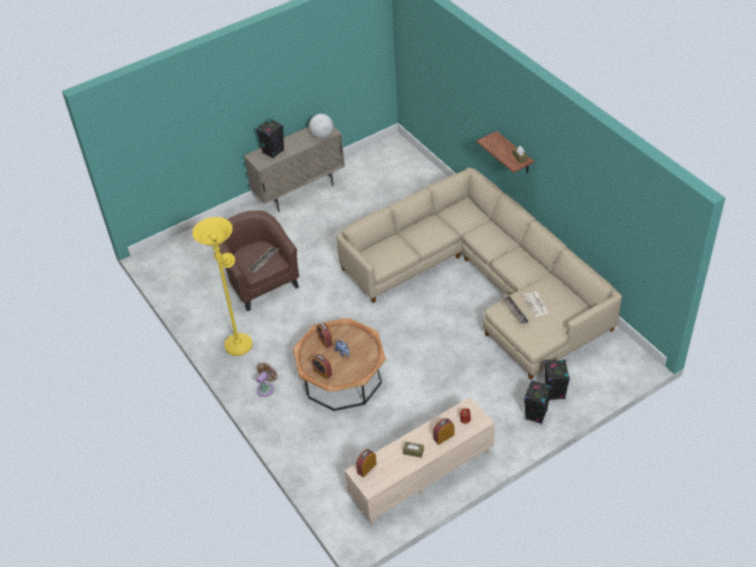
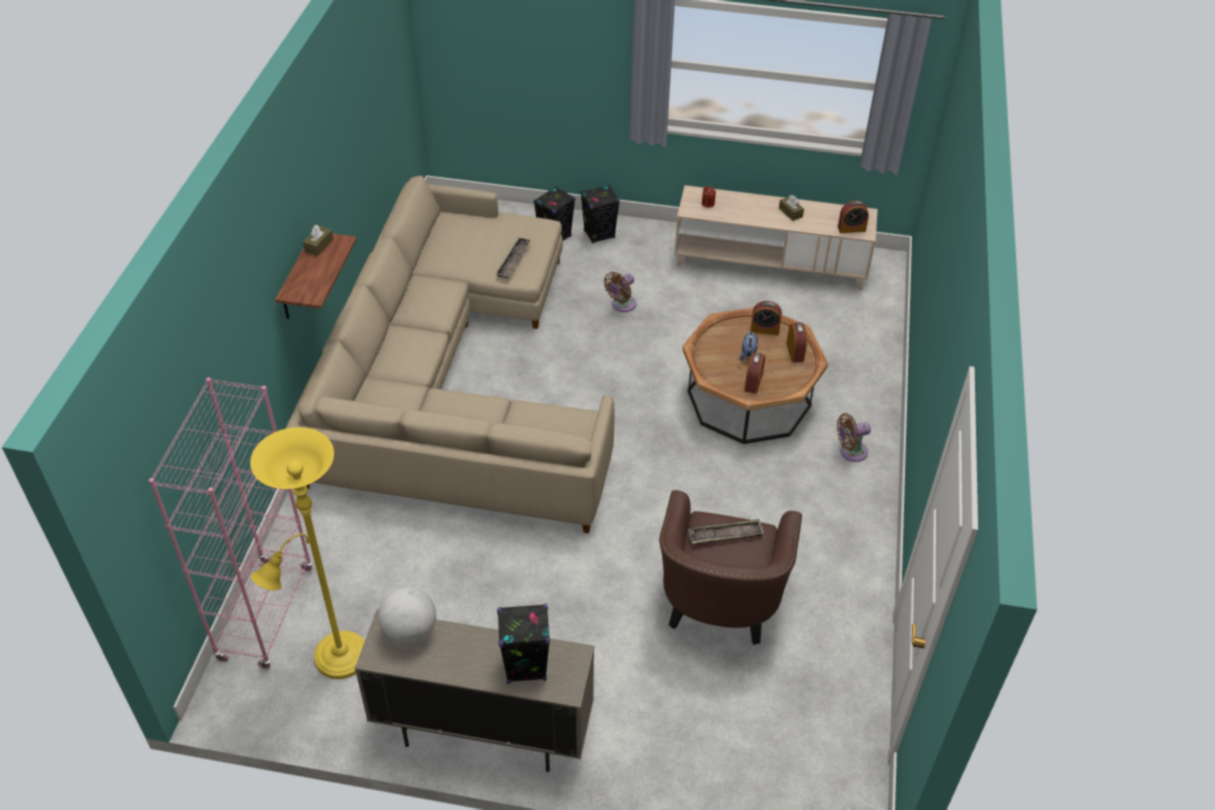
camera: 140 degrees left, 0 degrees up
(238, 342) = (833, 537): yellow floor lamp -> yellow floor lamp (335, 660)
(418, 167) = (266, 614): none -> pink bookcase
(443, 437) = (746, 204): alarm clock -> alarm clock (764, 329)
(464, 380) = (621, 305): none -> brown fan
(536, 304) = (484, 248): newspaper -> none

